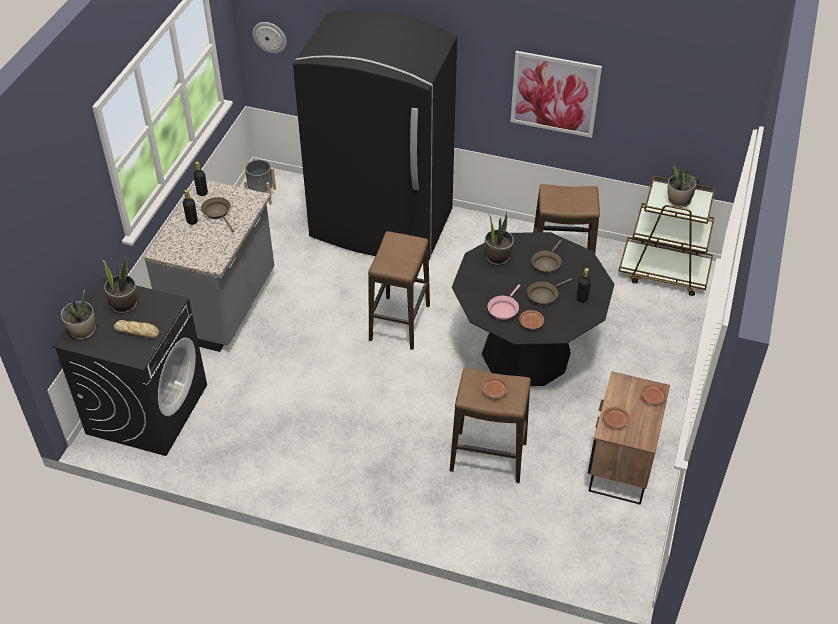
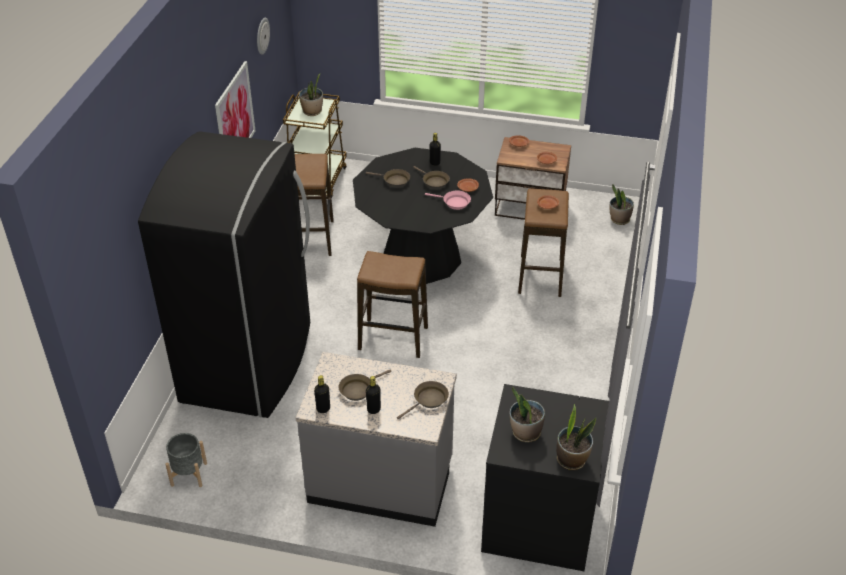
camera: 95 degrees left, 5 degrees down
(137, 332) = (561, 414): bread -> none
(192, 254) = (428, 400): none -> brown frying pan
(270, 37) = (104, 315): wall clock -> wall clock (262, 36)
(497, 257) = (389, 208): potted plant -> potted plant (619, 220)

